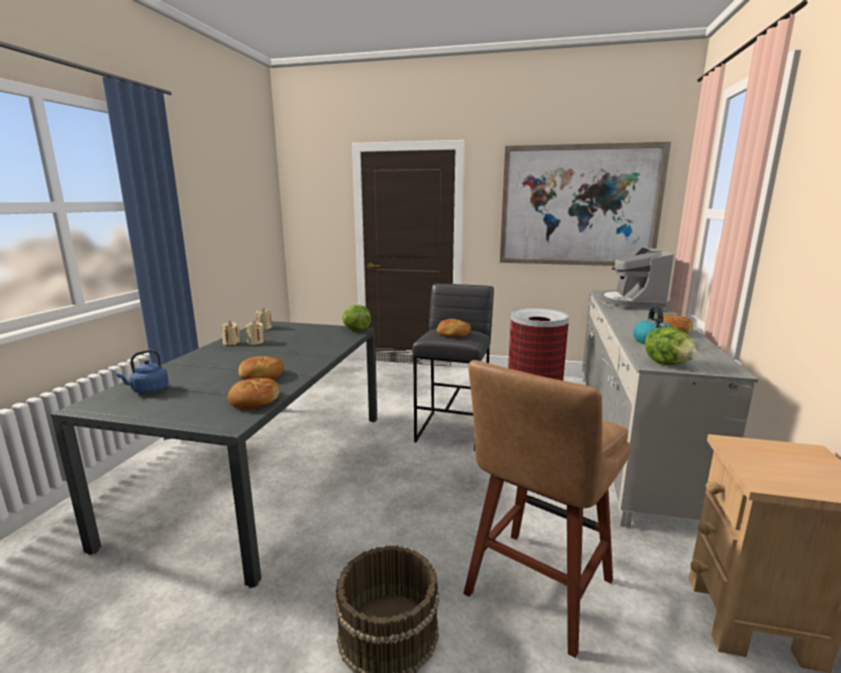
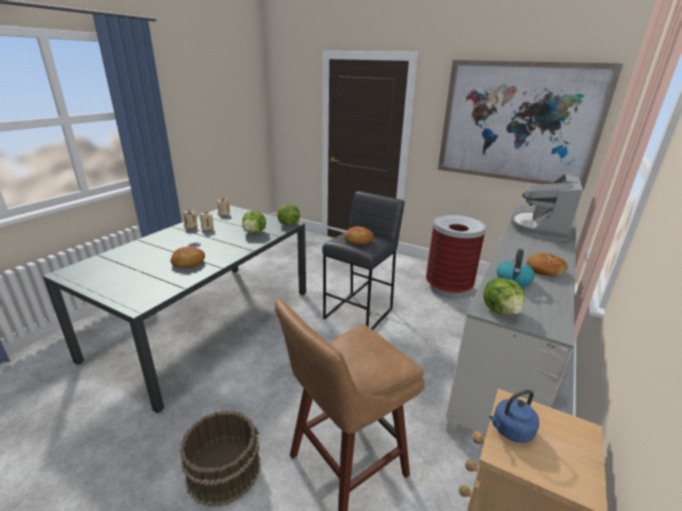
camera: 15 degrees right, 10 degrees up
(148, 390) = (109, 264): blue kettle -> blue kettle (510, 430)
(254, 401) = (166, 286): bread -> none
(322, 341) = (254, 232): none -> lettuce

